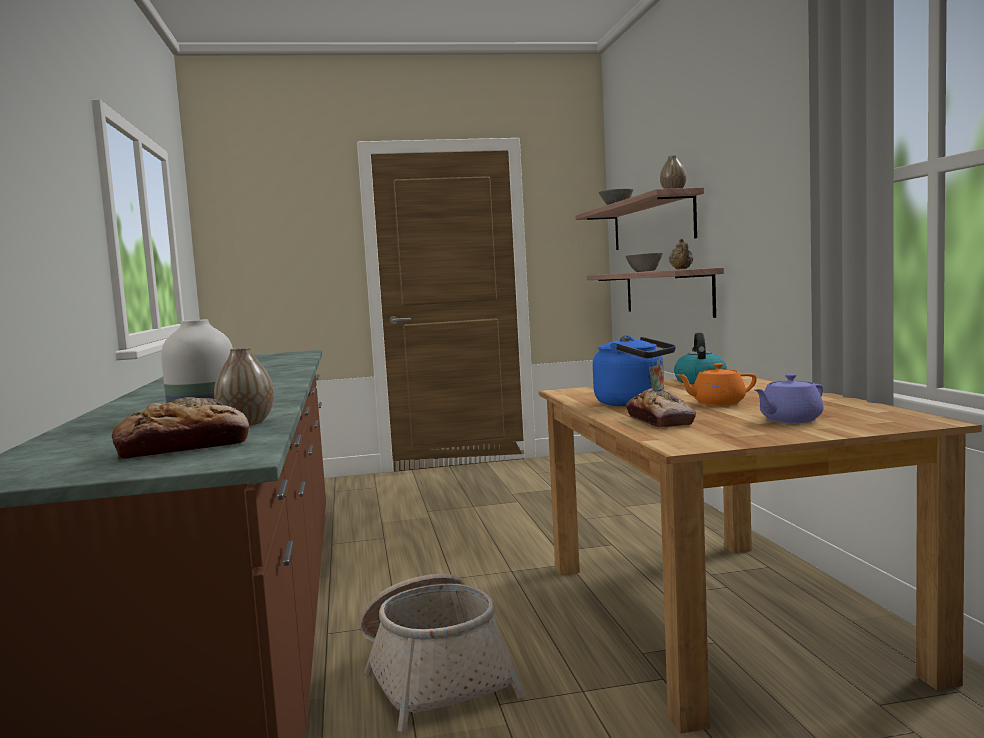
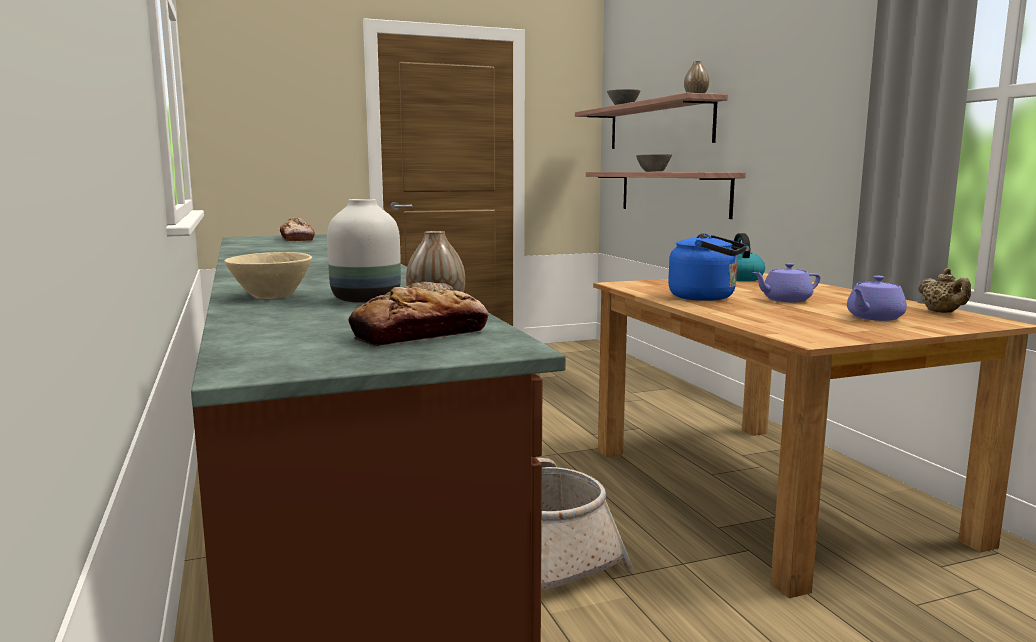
camera: 10 degrees left, 5 degrees up
(126, 414) = (269, 296): none -> beige bowl
(659, 421) = (754, 315): bread -> bread (297, 239)
(681, 269) = (703, 171): beige teapot -> beige teapot (942, 312)
(717, 403) = (785, 300): orange teapot -> purple teapot

